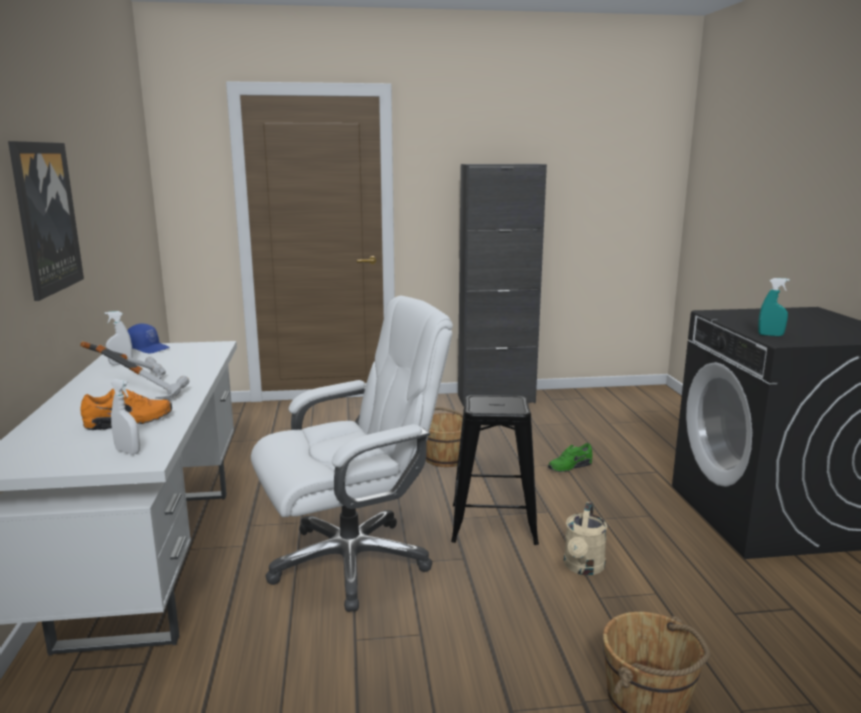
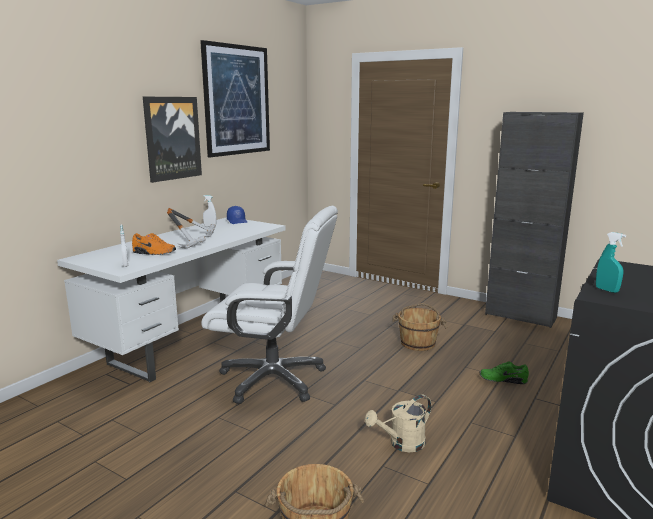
camera: 40 degrees right, 0 degrees up
(96, 149) = (237, 100): none -> picture
(493, 524) = (385, 393): black stool -> none

